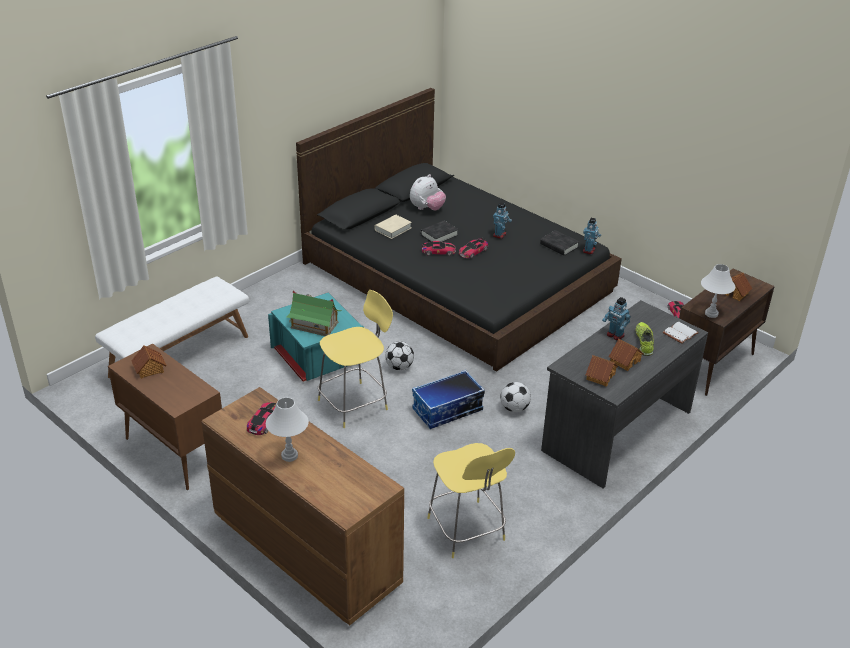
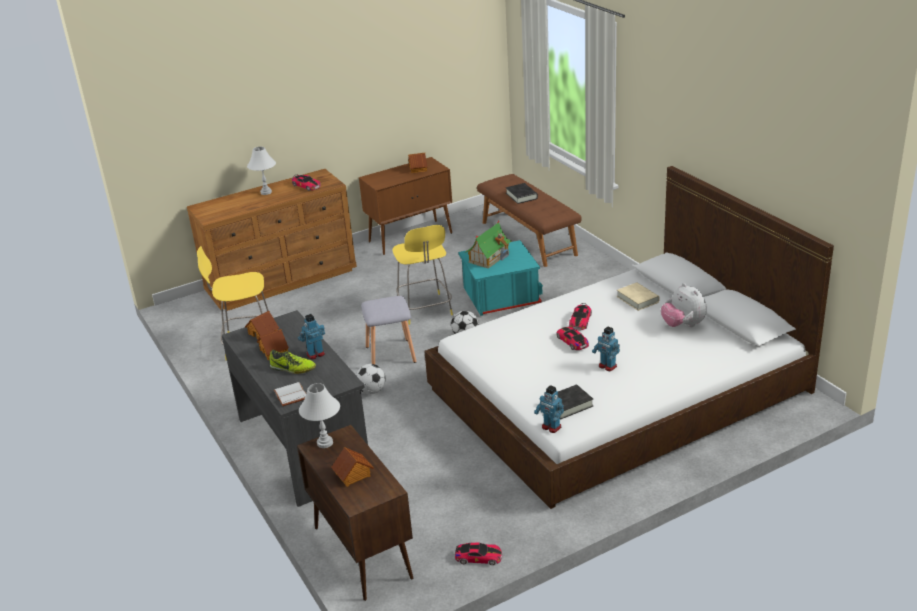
camera: 110 degrees right, 5 degrees down
(179, 355) = (529, 238): white bench -> brown bench
(439, 235) = (616, 325): black book -> black book (521, 196)
(447, 410) = (390, 354): storage box -> grey stool
(457, 276) = (618, 390): black bed -> white bed

